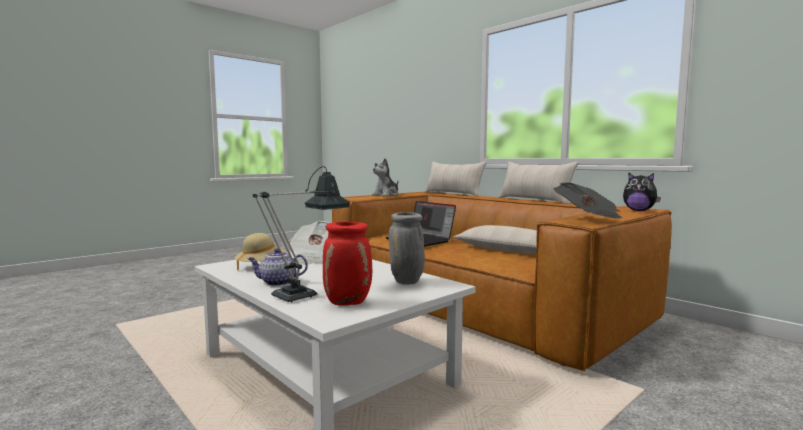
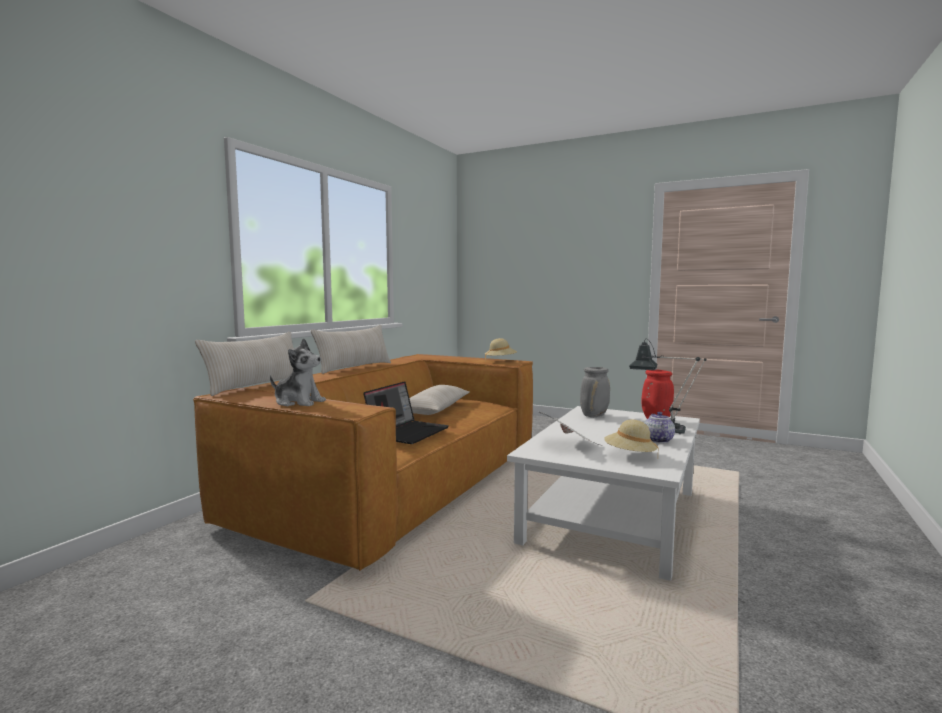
camera: 110 degrees left, 0 degrees up
(277, 282) = (657, 440): teapot -> teapot turned 150 degrees counterclockwise
(588, 219) = (500, 360): newspaper -> beige hat
(639, 210) = (432, 356): plush toy -> none

